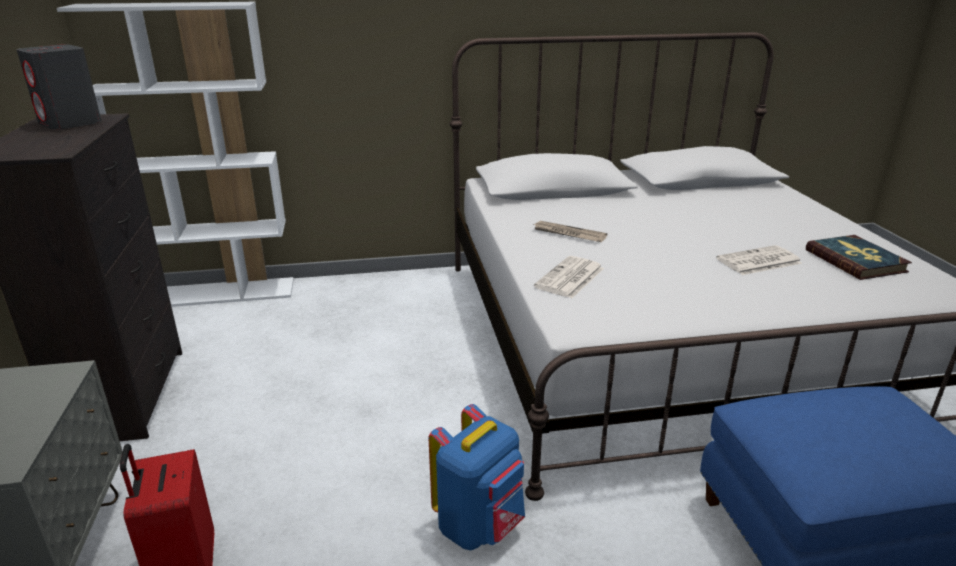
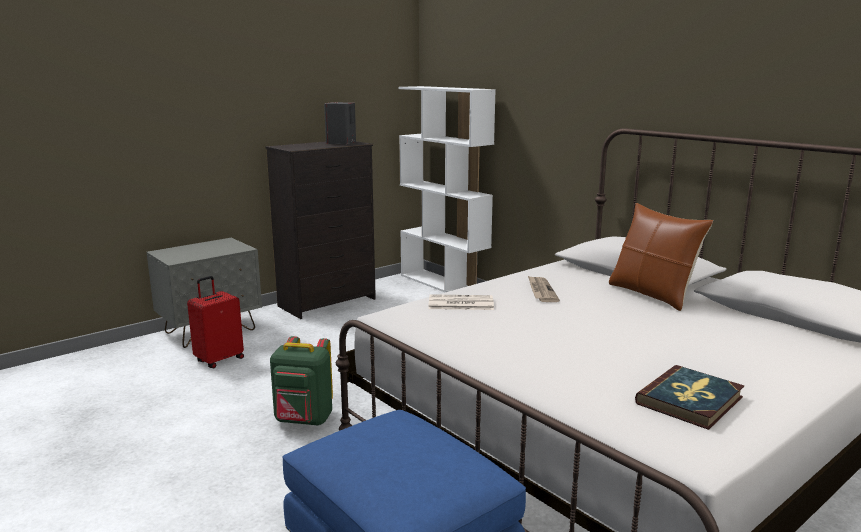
camera: 60 degrees right, 10 degrees down
(480, 525) = (304, 420): blue backpack -> green backpack
(620, 200) = (652, 294): none -> brown pillow
(758, 261) = (603, 357): newspaper -> none

